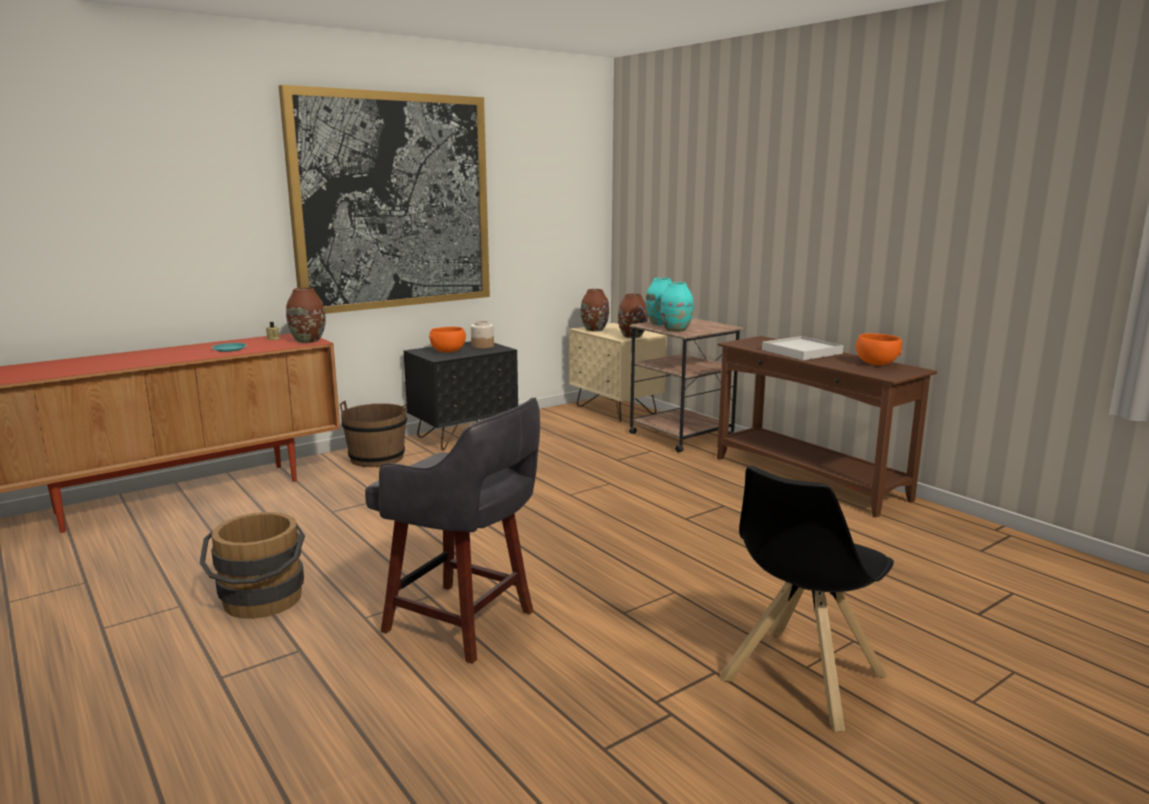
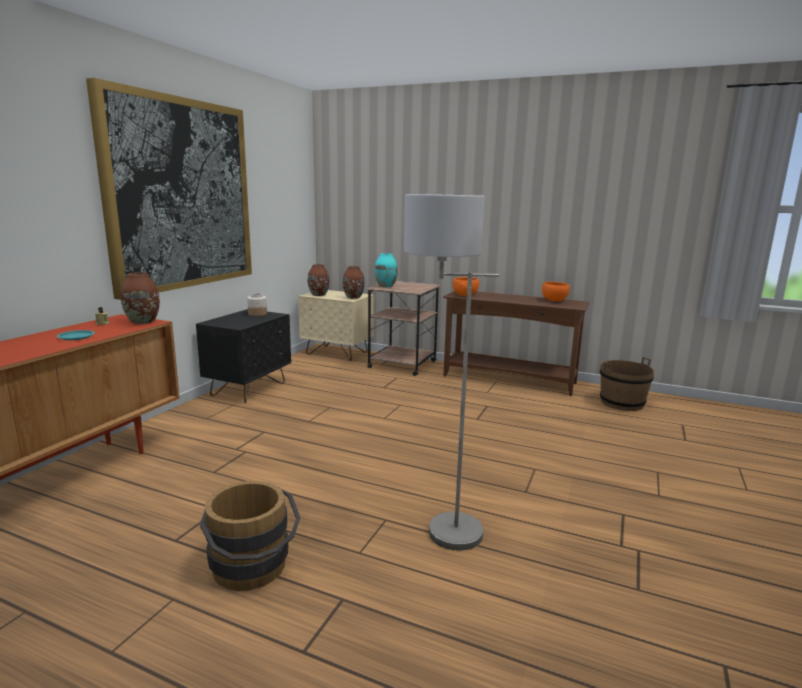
camera: 30 degrees left, 0 degrees up
(377, 458) = (196, 419): brown bucket -> brown bucket (621, 403)
(448, 351) = (237, 320): orange bowl -> orange bowl (465, 295)
(464, 624) = (439, 533): grey stool -> grey floor lamp
(676, 330) = (405, 289): turquoise vase -> none
(800, 679) = (666, 503): black chair -> none
(801, 352) = (501, 297): white tray -> none

